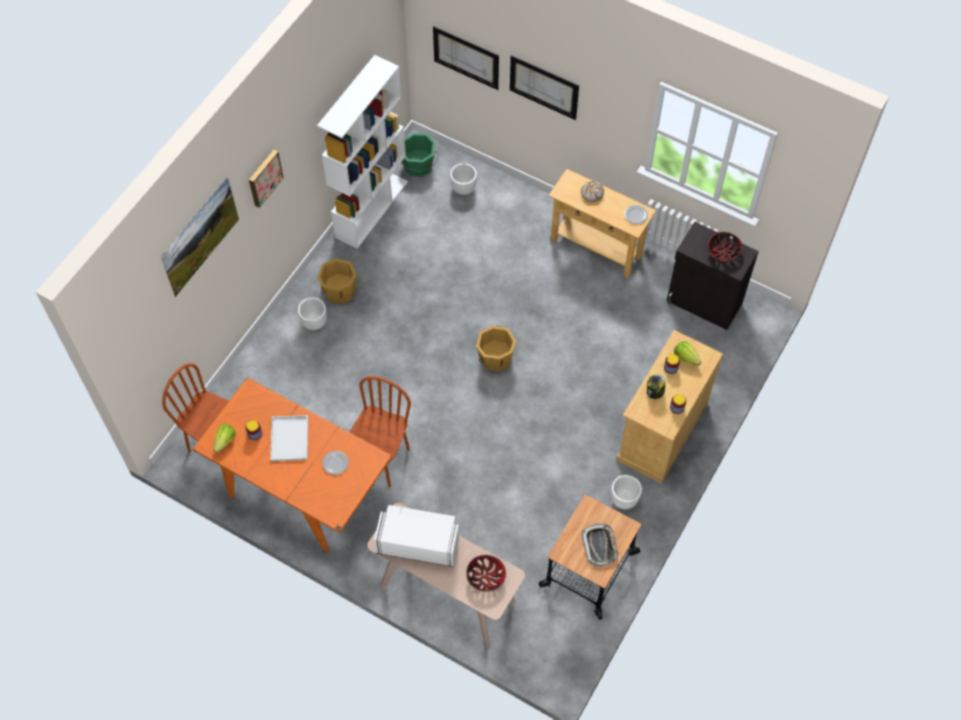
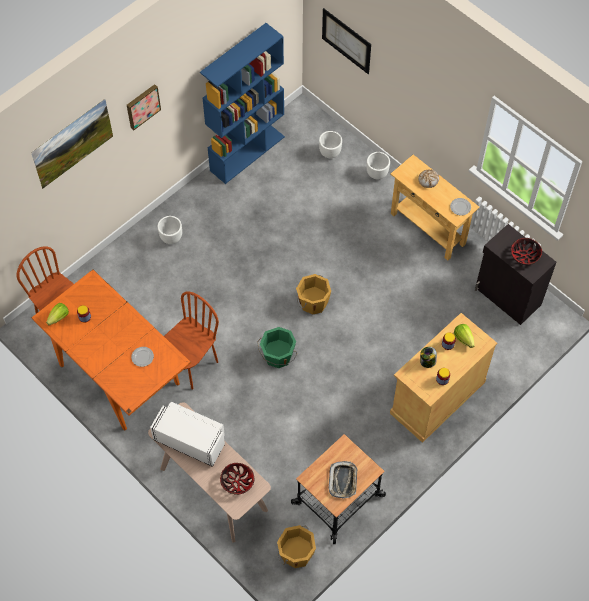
camera: 15 degrees right, 0 degrees up
(289, 438) = (111, 327): white tray -> none
(339, 291) = (199, 216): orange bucket -> orange bucket (296, 553)
(371, 209) = (247, 153): white bookcase -> blue bookcase
(418, 166) = (297, 125): green bucket -> green bucket (278, 356)
(544, 87) = (403, 80): picture -> none
(624, 499) = (386, 448): white planter -> white planter (377, 173)

